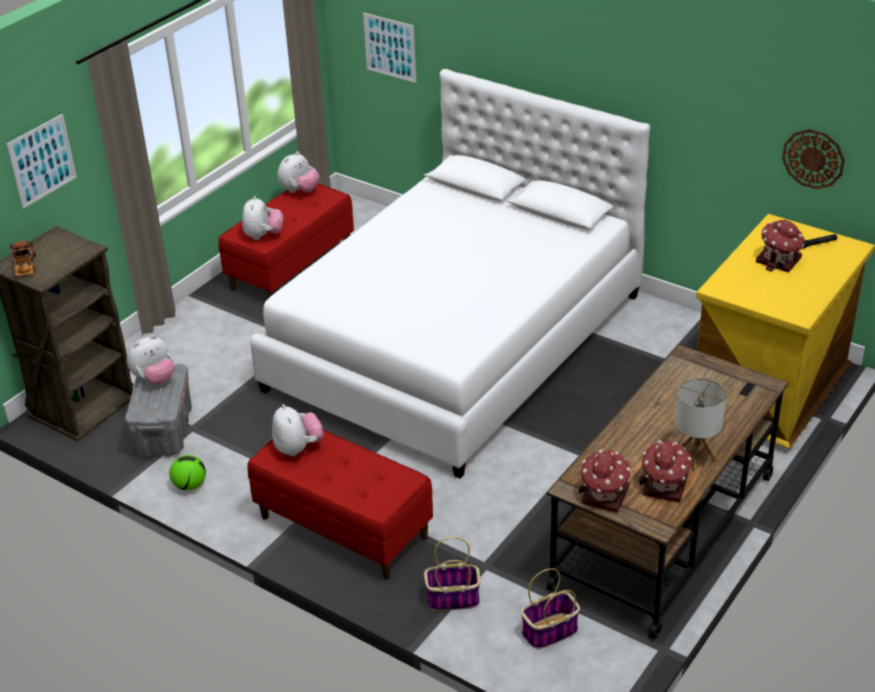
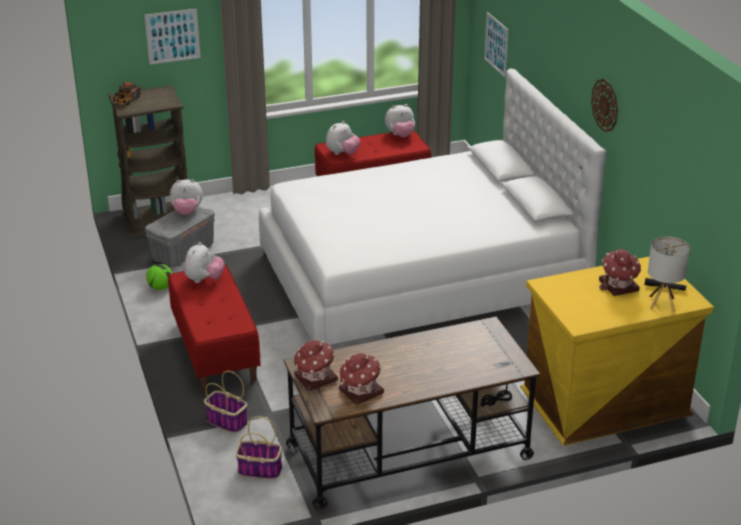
camera: 35 degrees right, 5 degrees down
(695, 457) = (406, 385): table lamp -> table lamp (662, 303)
(813, 158) = (692, 214): wall clock -> wall clock (605, 105)

